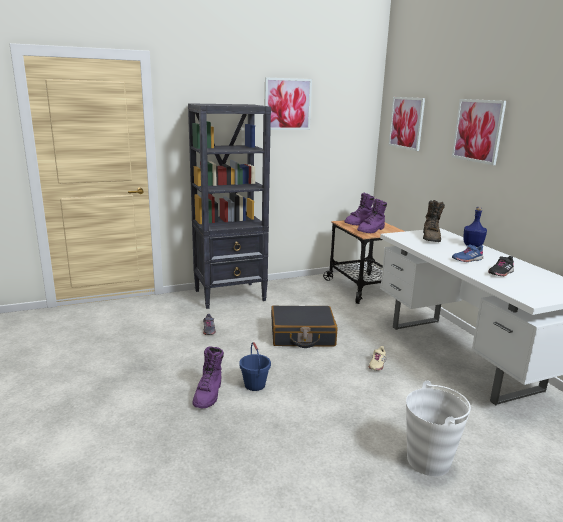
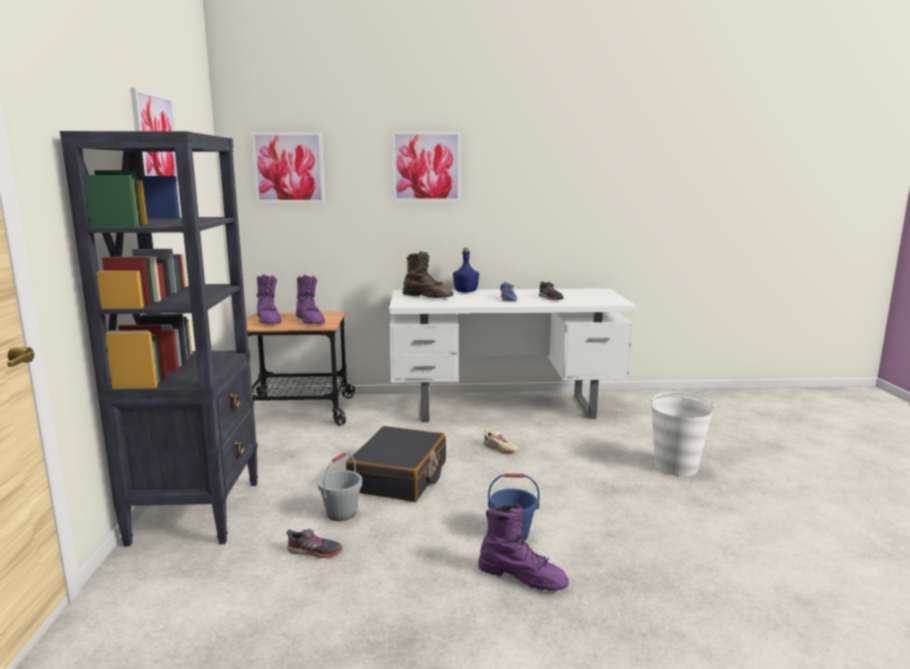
camera: 70 degrees left, 5 degrees down
(248, 328) = (341, 513): none -> grey bucket

